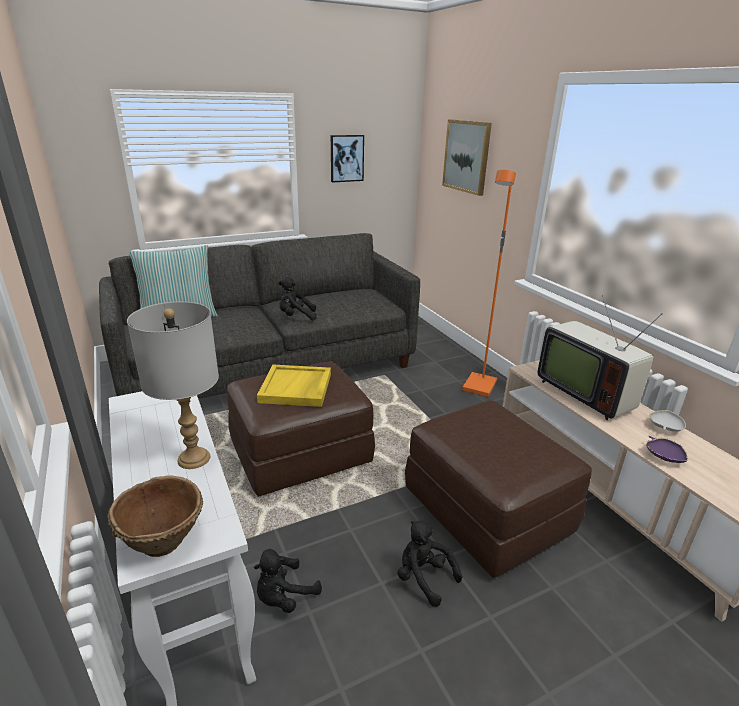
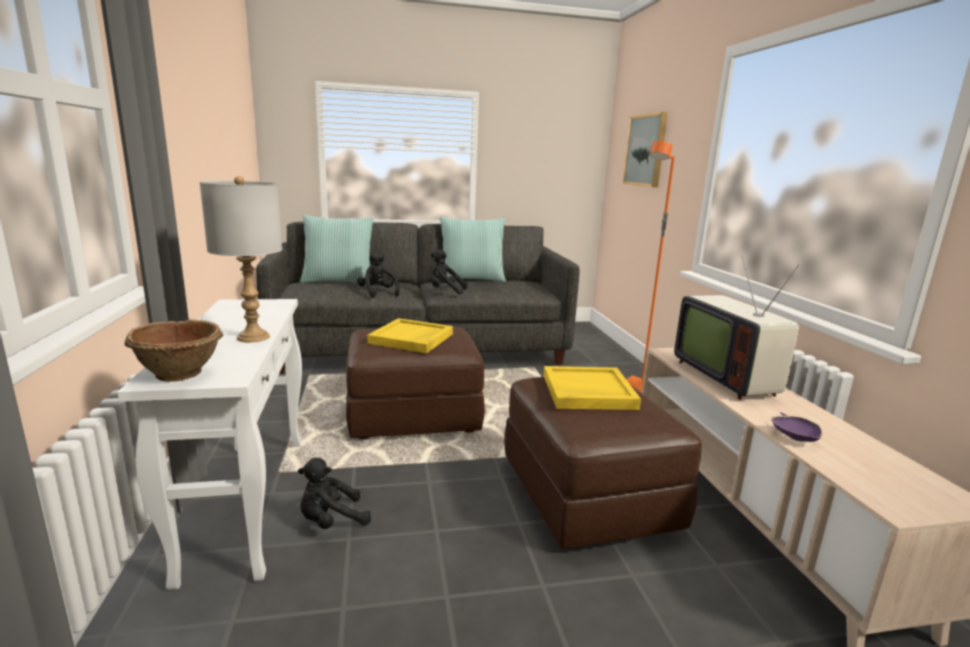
camera: 15 degrees right, 10 degrees down
(311, 294) = (471, 279): none -> pillow
(346, 158) = (528, 156): picture -> none
(423, 577) = (484, 535): black plush toy -> black plush toy (377, 293)
(486, 431) = (587, 392): none -> yellow tray
(664, 427) = (813, 415): white bowl -> none

